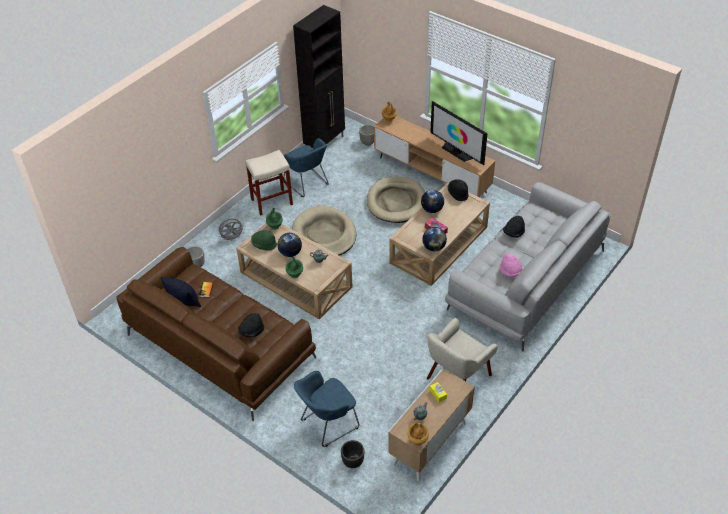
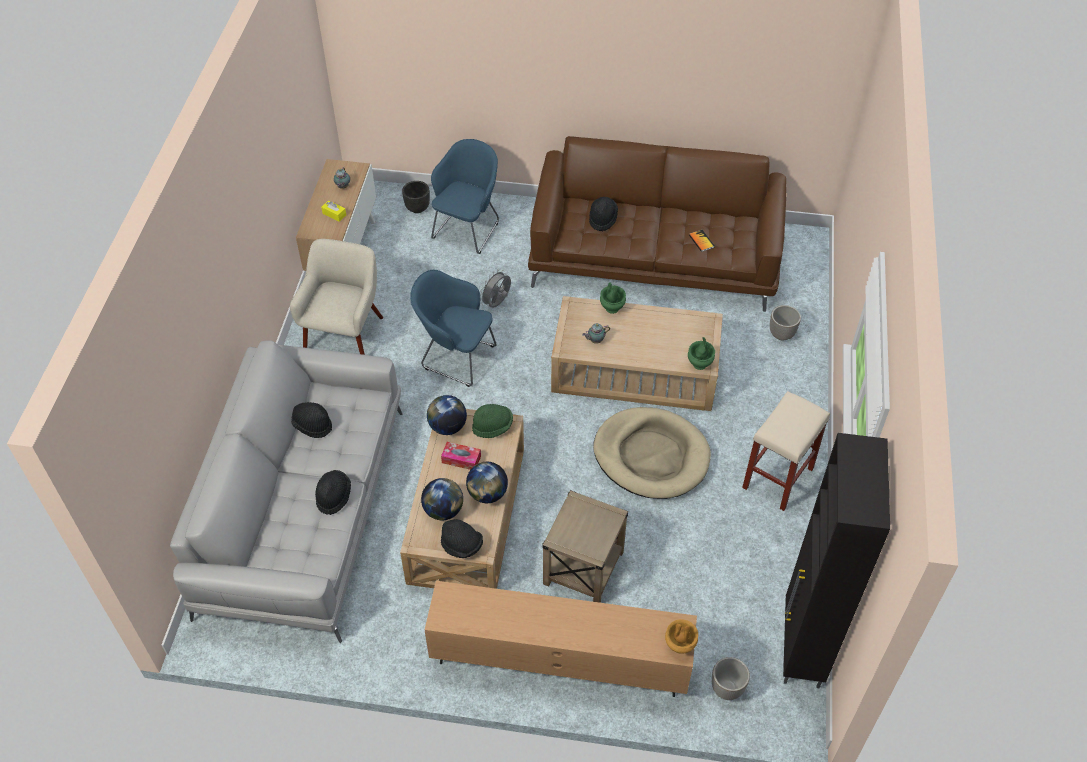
camera: 150 degrees right, 5 degrees up
(184, 302) = (712, 219): black pillow -> none
(232, 238) = (775, 392): grey fan -> grey fan (497, 303)
(264, 244) = (690, 333): green hat -> green hat (492, 427)
(290, 253) = (644, 336): globe -> globe (443, 510)
(307, 184) = (753, 539): blue armchair -> blue armchair (455, 356)
(396, 202) = (583, 568): beige dog bed -> beige side table
(418, 440) = (334, 166): brown vase -> none
(457, 151) = (504, 619): television -> none
(510, 272) = (312, 425): pink hat -> black hat

